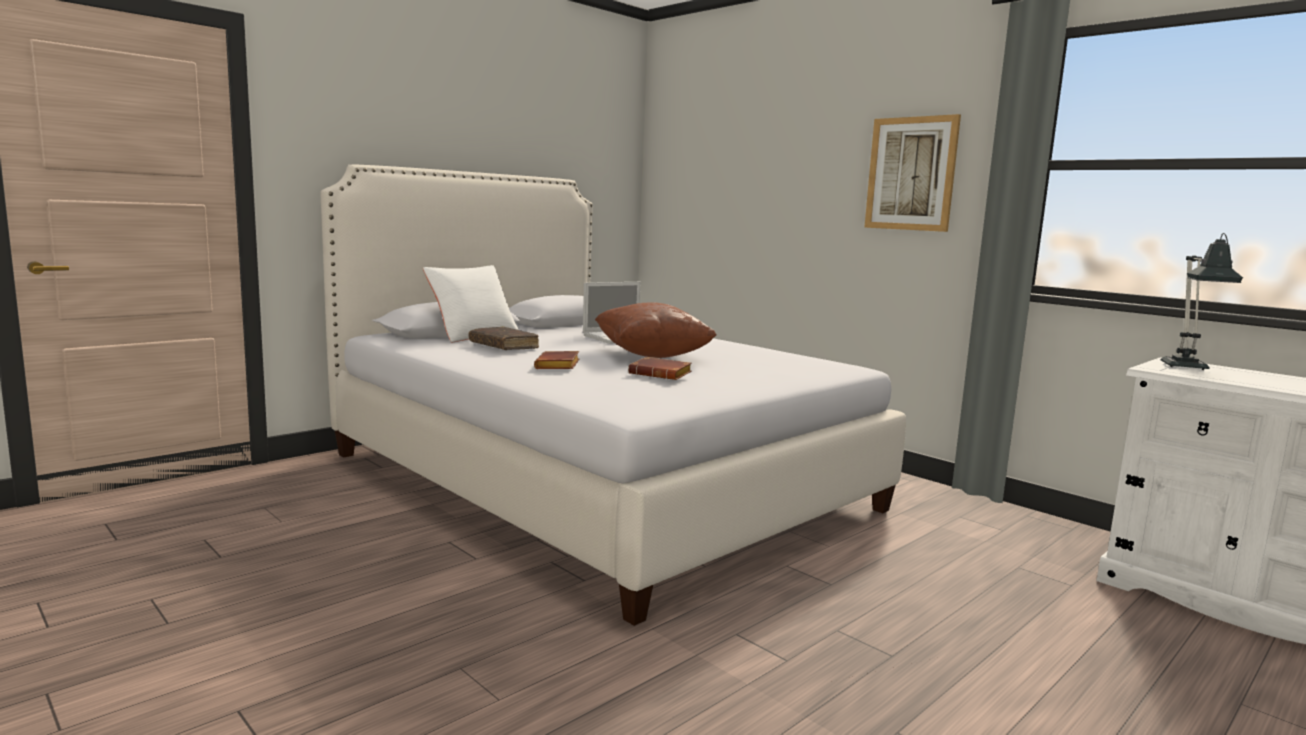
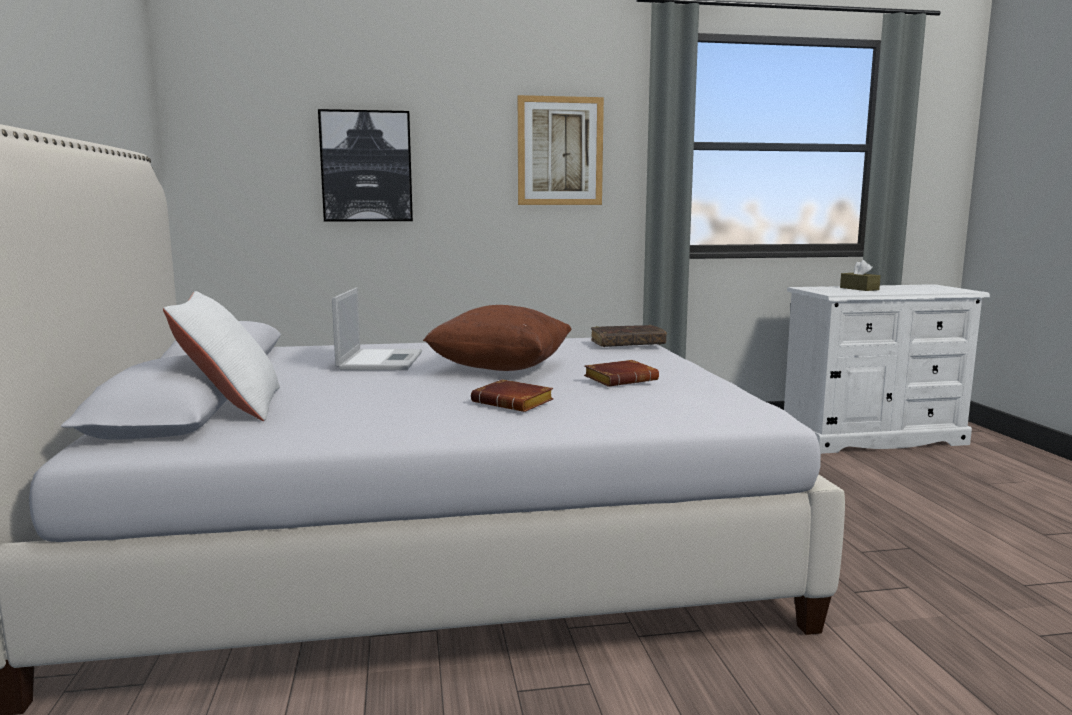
camera: 55 degrees left, 0 degrees up
(503, 346) = (347, 404): brown book -> brown book (627, 344)
(753, 189) = (366, 166): none -> picture
(1186, 368) = (831, 290): table lamp -> none
(1251, 376) = (859, 289): none -> brown tissue box

